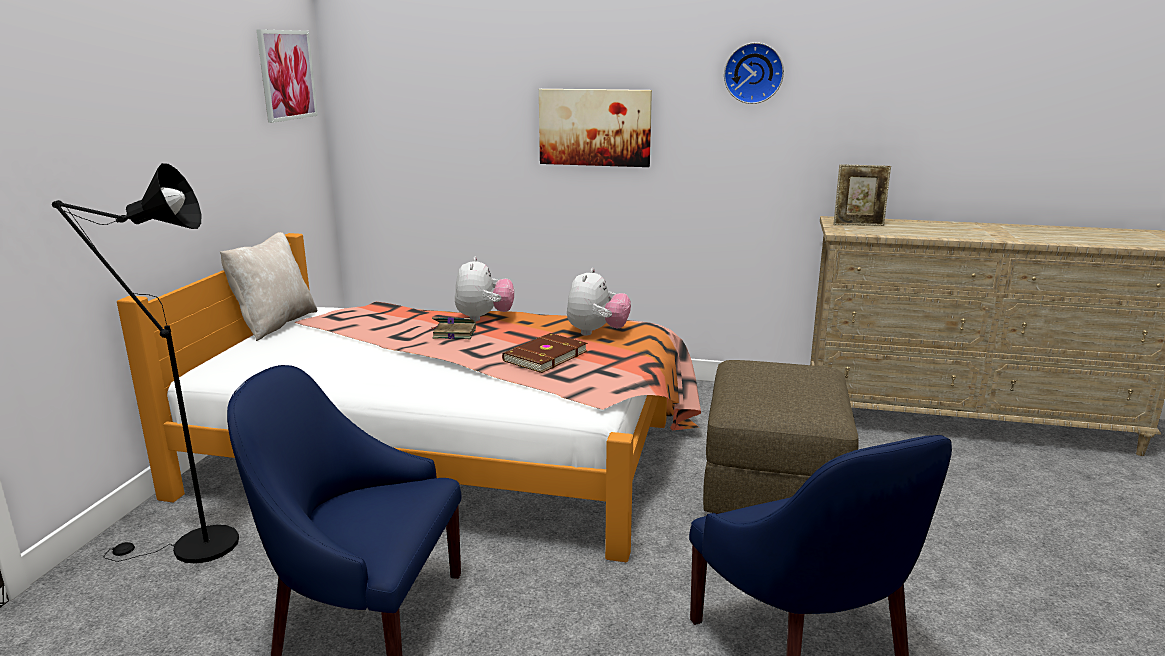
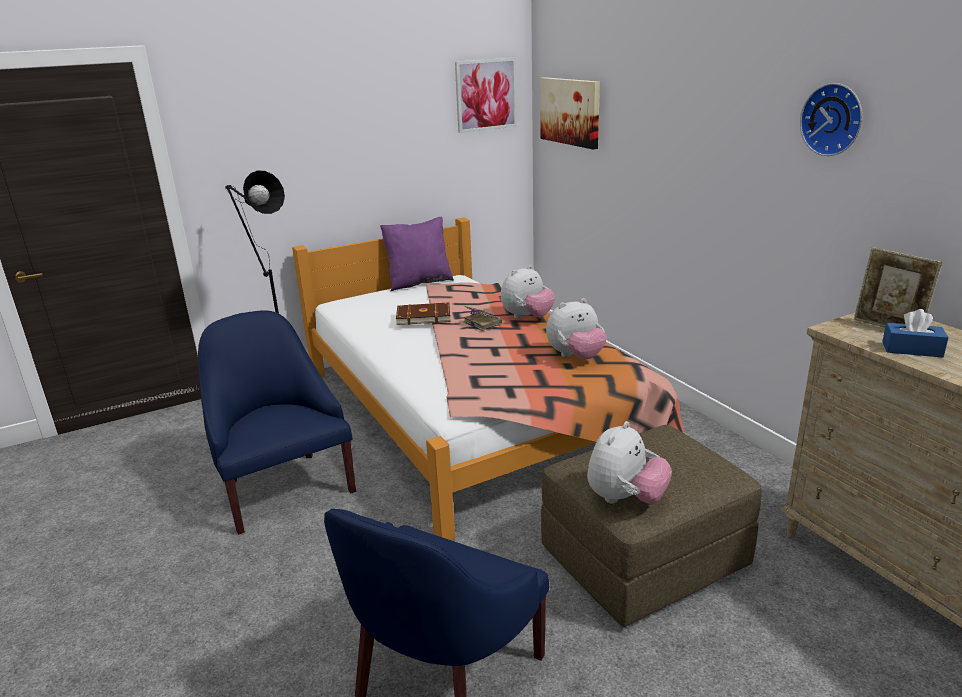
camera: 50 degrees right, 5 degrees up
(274, 324) = (419, 282): beige pillow -> purple pillow
(544, 356) = (498, 361): brown book -> brown book (423, 316)
(595, 127) = (690, 161): picture -> picture (570, 111)
(812, 411) = (625, 499): none -> plush toy
(898, 232) = (912, 349): none -> blue tissue box

